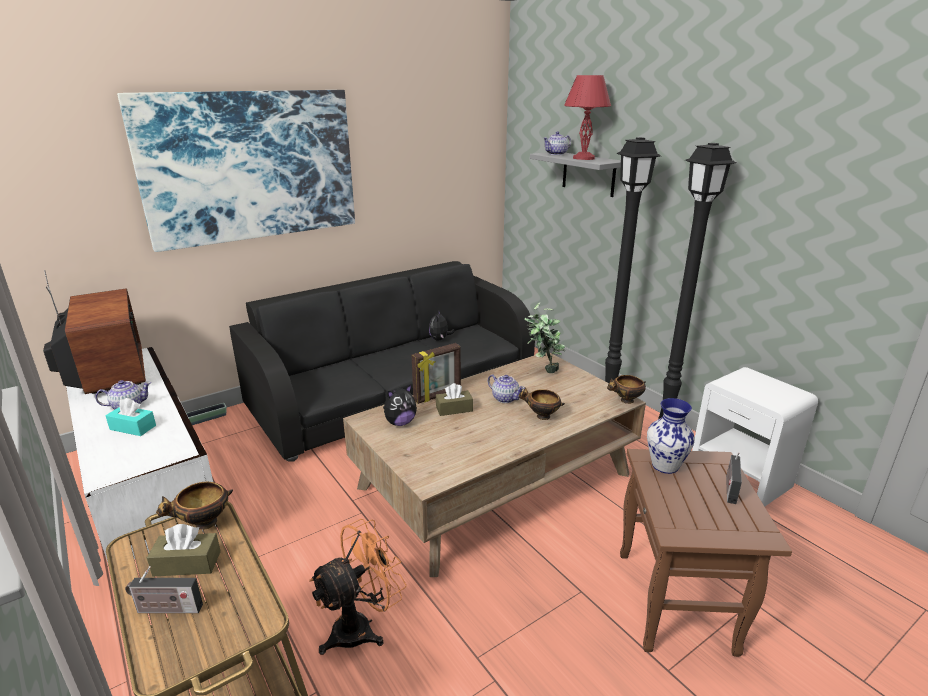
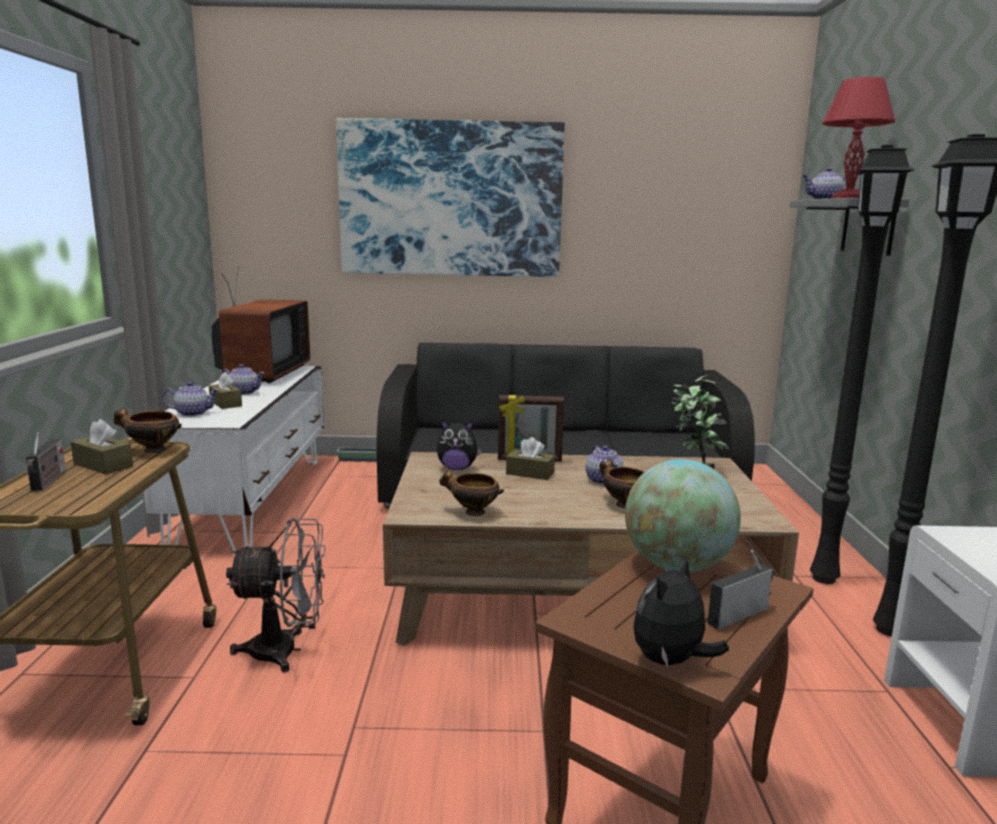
camera: 35 degrees right, 10 degrees down
(117, 452) = (192, 413): none -> teapot
(133, 427) = (225, 403): turquoise tissue box -> brown tissue box
(166, 609) = (48, 481): radio -> radio turned 135 degrees counterclockwise
(361, 627) = (286, 651): orange fan -> grey fan
(440, 339) = (632, 435): plush toy -> plush toy (671, 661)
(626, 401) = (768, 523): bowl -> bowl (472, 512)
(664, 465) = (677, 566): vase -> globe

